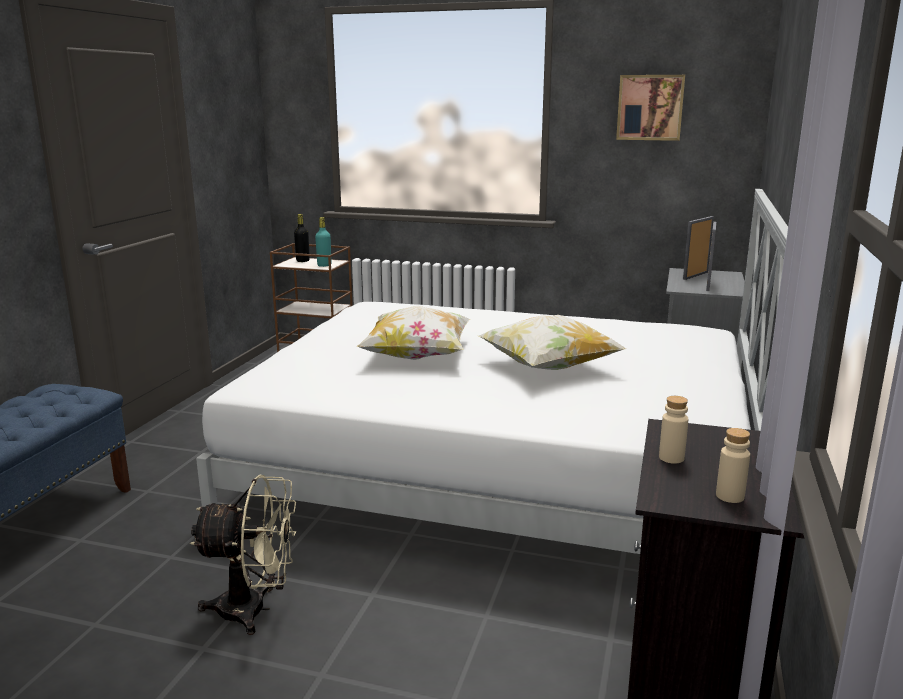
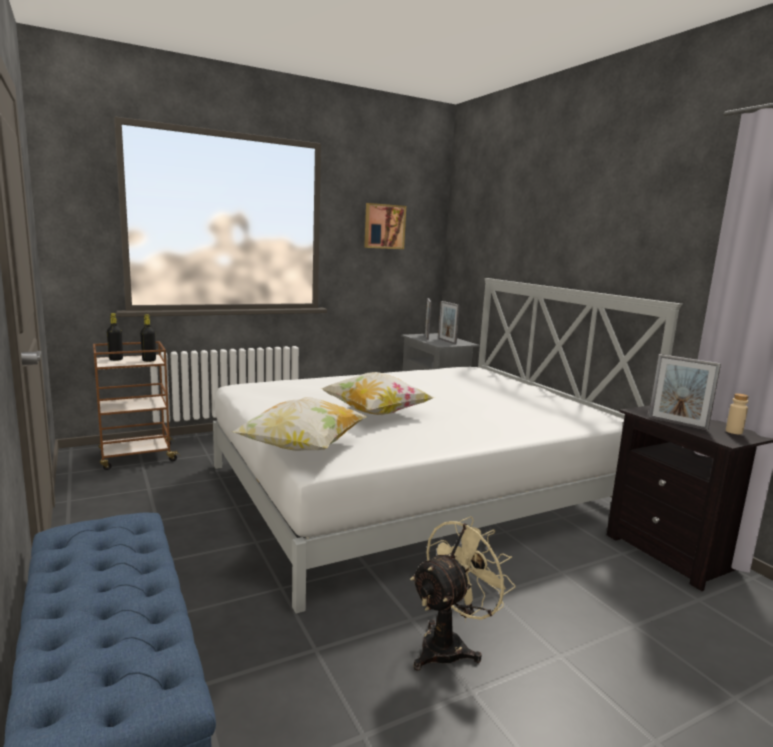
camera: 45 degrees left, 5 degrees down
(324, 265) = (149, 360): turquoise bottle -> black bottle
(548, 368) = (462, 402): pillow -> pillow (302, 448)
(671, 458) = (677, 423): beige bottle -> picture frame

